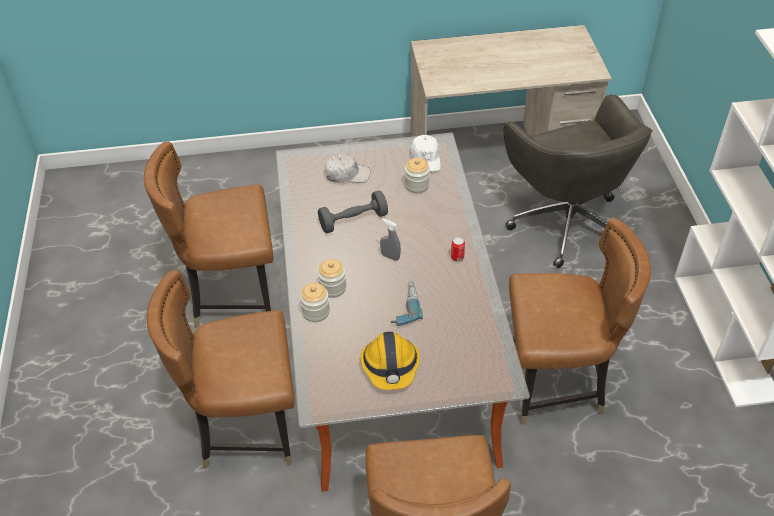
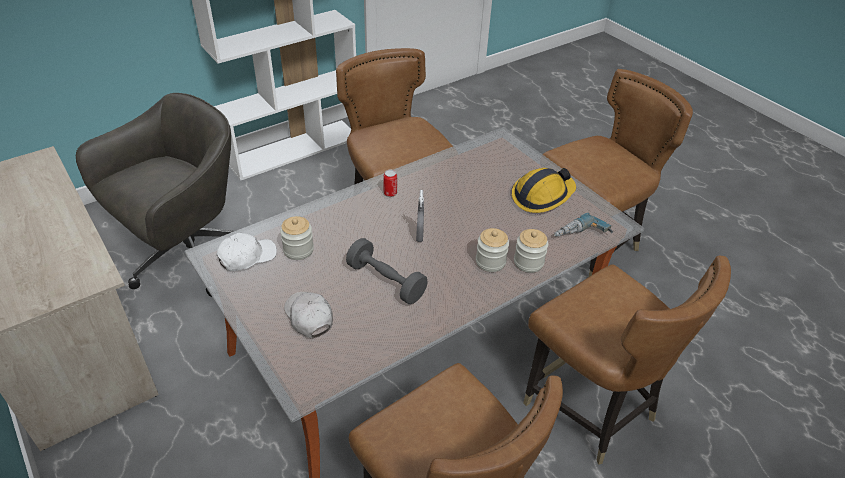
camera: 120 degrees left, 5 degrees down
(403, 306) = (474, 208): power drill -> power drill (581, 236)

